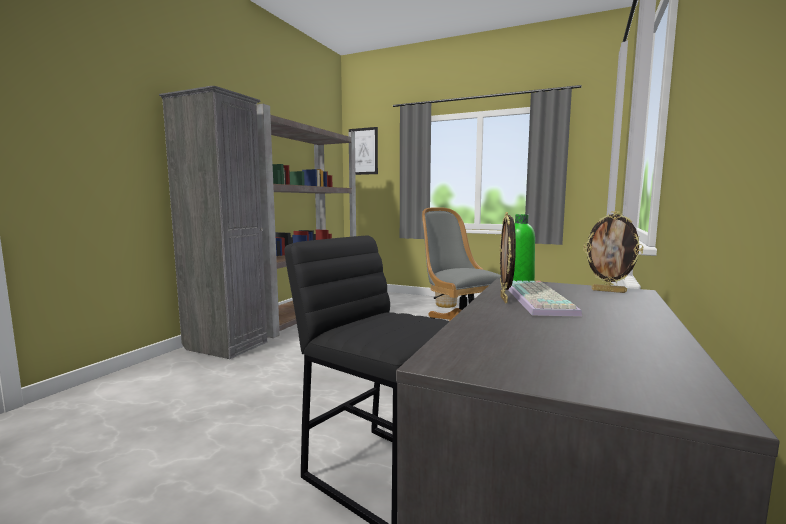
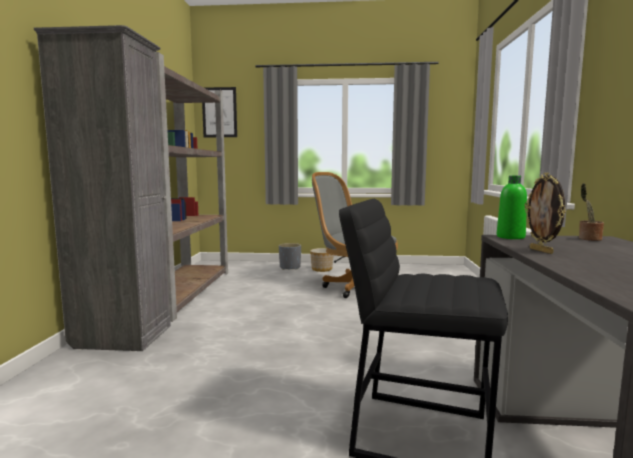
camera: 20 degrees left, 0 degrees up
(417, 301) = (290, 267): none -> grey planter
(541, 300) = (566, 249): keyboard -> none
(608, 291) = (588, 239): picture frame -> potted plant

